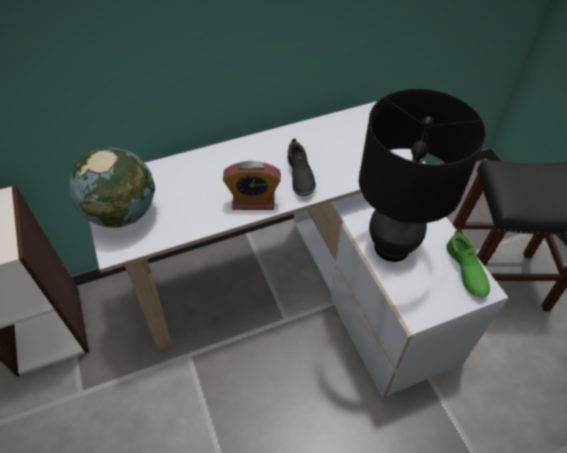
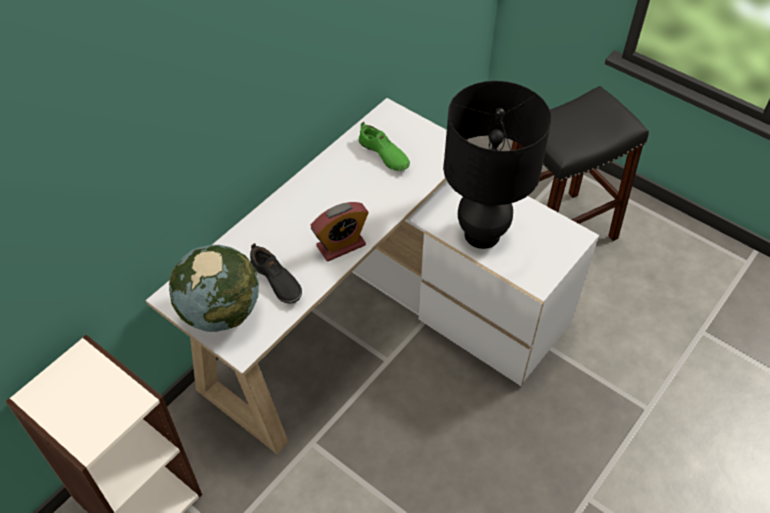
camera: 30 degrees left, 0 degrees up
(299, 175) = (366, 202): black shoe -> black shoe (276, 281)
(465, 270) = (554, 227): green shoe -> green shoe (384, 155)

